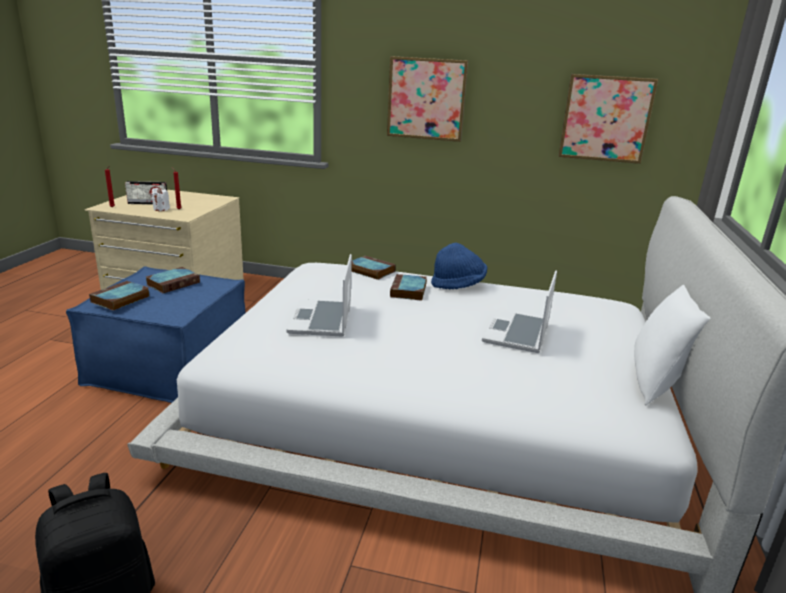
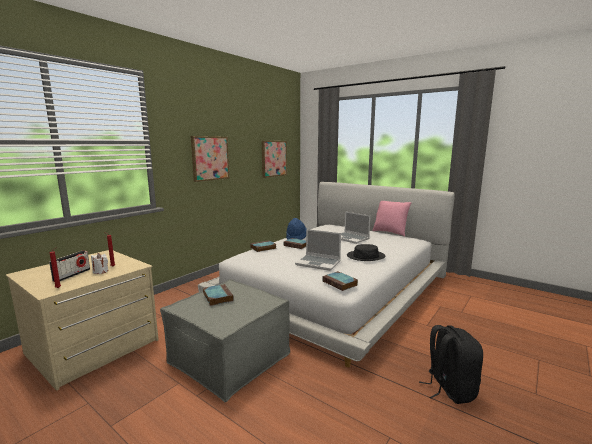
camera: 65 degrees left, 10 degrees down
(120, 299) = (228, 315): book -> book (340, 283)
(169, 366) = (229, 358): blue ottoman -> grey ottoman
(399, 359) = (365, 256): none -> black hat
(659, 382) = (390, 232): white pillow -> pink pillow

